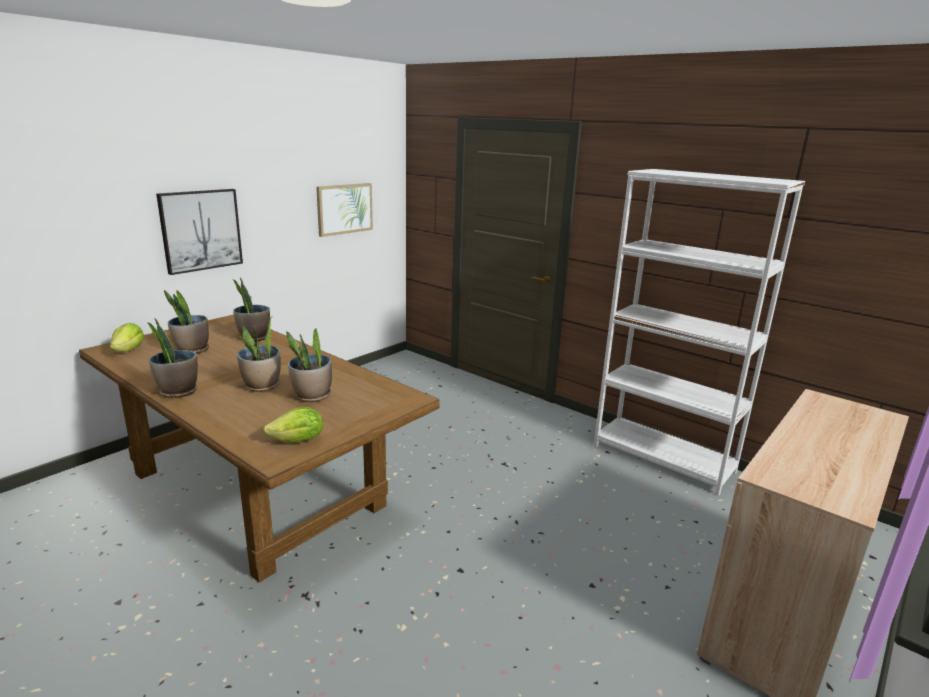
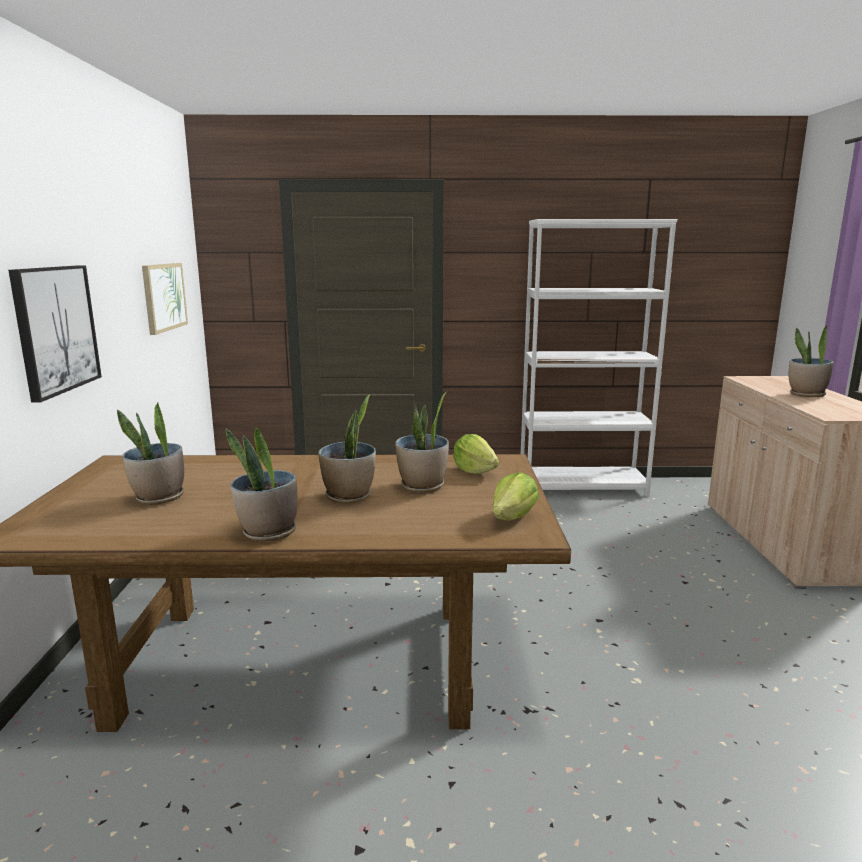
camera: 40 degrees left, 5 degrees down
(129, 350) = (58, 525): lettuce -> lettuce (475, 471)
(254, 337) = (205, 466): potted plant -> potted plant (806, 394)

